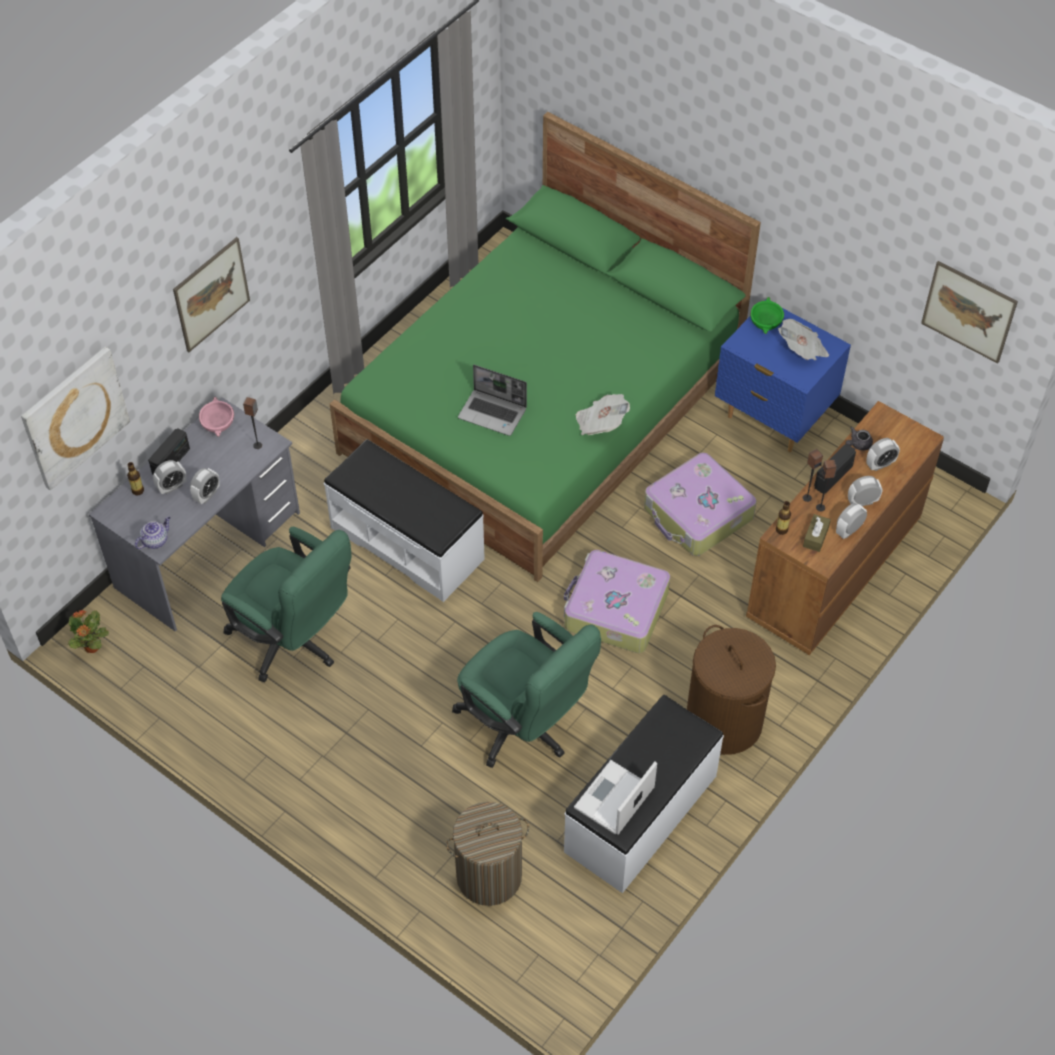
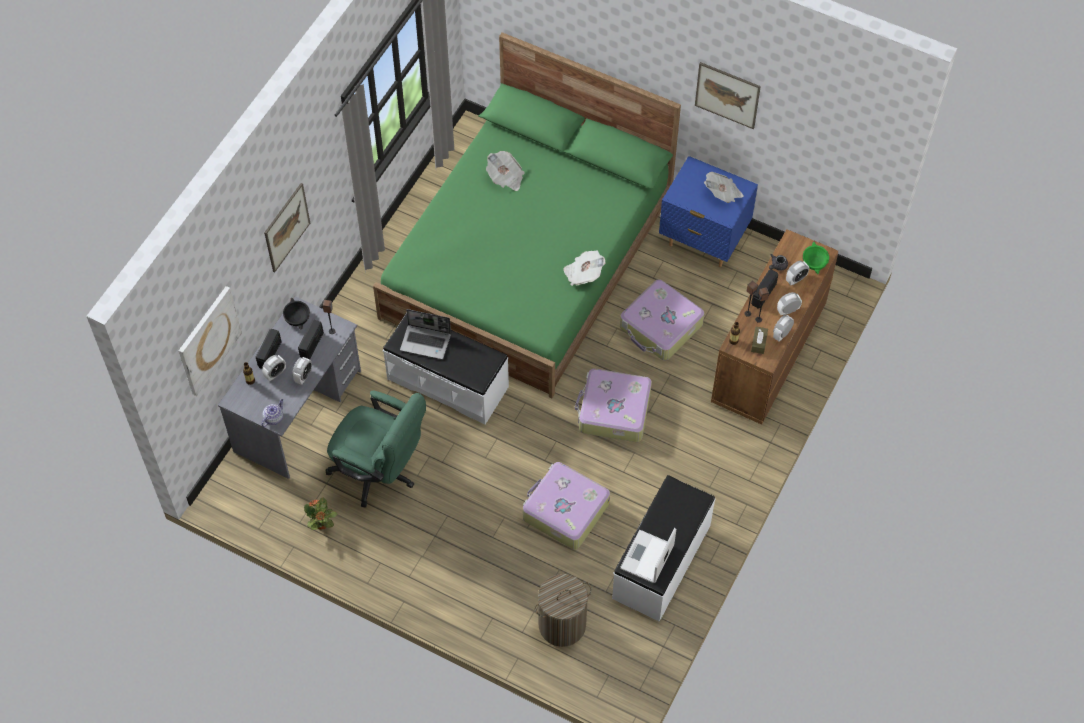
camera: 10 degrees left, 5 degrees up
(92, 647) = (228, 501): potted plant -> potted plant (322, 525)
(218, 423) = (297, 317): pink bowl -> black bowl
(228, 458) = (312, 345): none -> radio
(493, 413) = (501, 277): laptop -> laptop (426, 342)
(524, 727) = (564, 511): green office chair -> suitcase
(525, 296) = (505, 177): none -> newspaper
(724, 721) = (709, 484): brown laundry basket -> none
(766, 322) = (692, 175): green bowl -> green bowl (815, 262)
(968, 311) = (845, 158): picture -> picture (727, 95)

